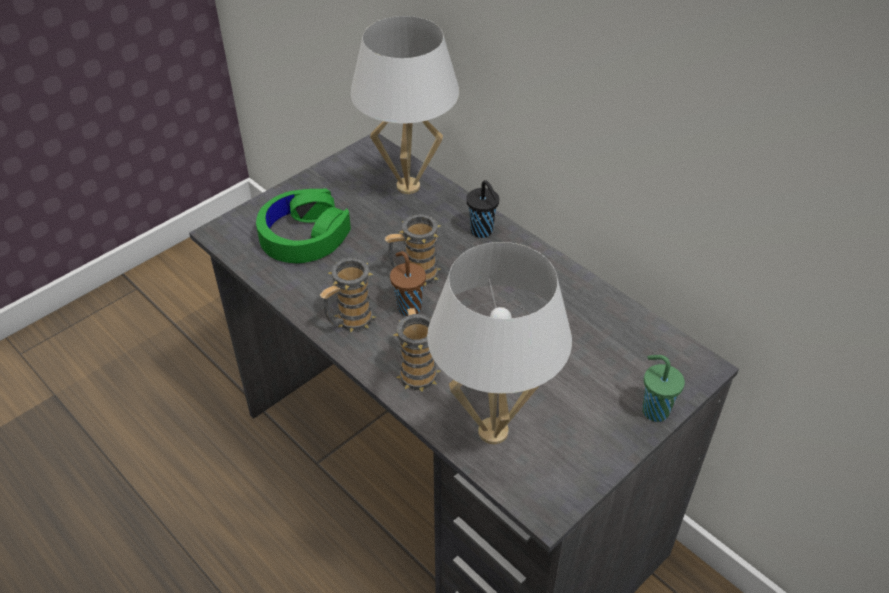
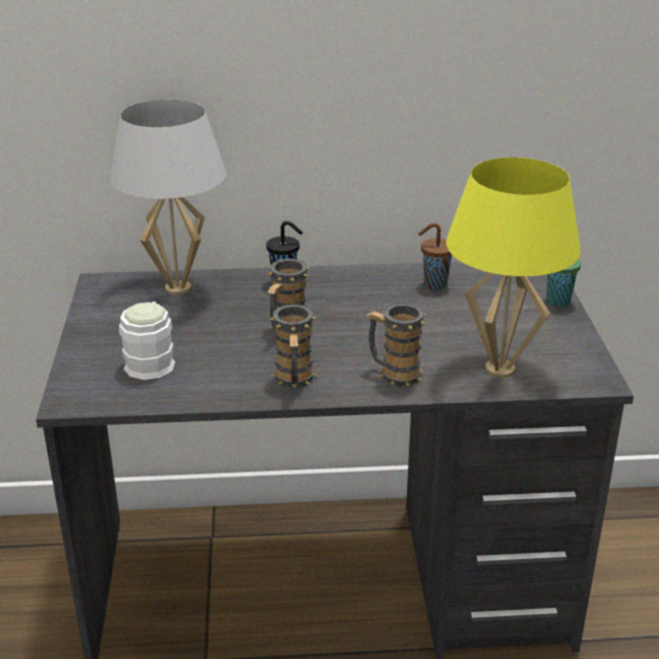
camera: 50 degrees left, 15 degrees down
(304, 235) = (151, 360): green headphones -> white mug
(408, 307) = (318, 348): brown cup -> brown cup (433, 285)
(494, 431) = (500, 369): white table lamp -> yellow table lamp

